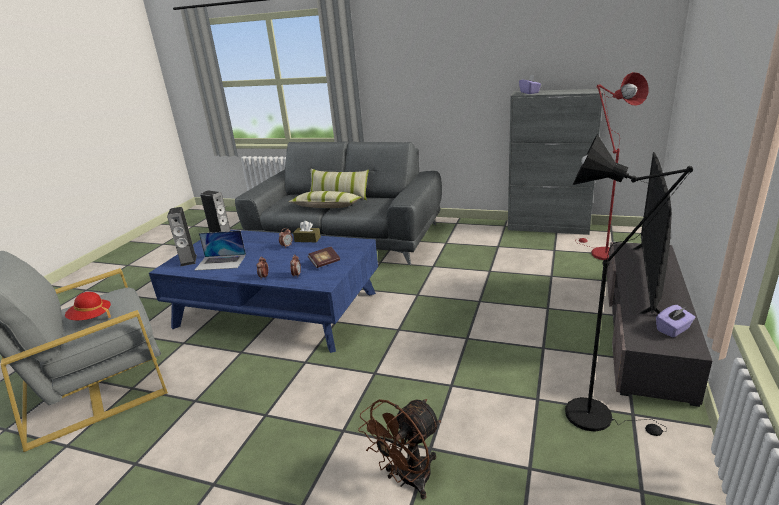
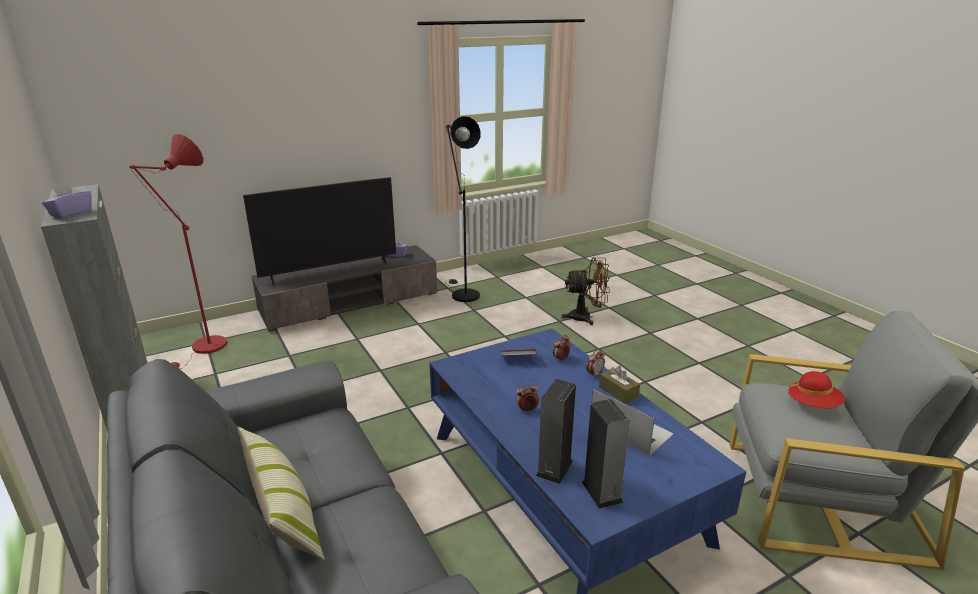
camera: 140 degrees left, 0 degrees up
(188, 260) = (677, 463): speaker -> speaker (554, 468)
(307, 239) = (491, 407): brown tissue box -> brown tissue box (618, 392)
(326, 207) = (351, 492): pillow -> none

